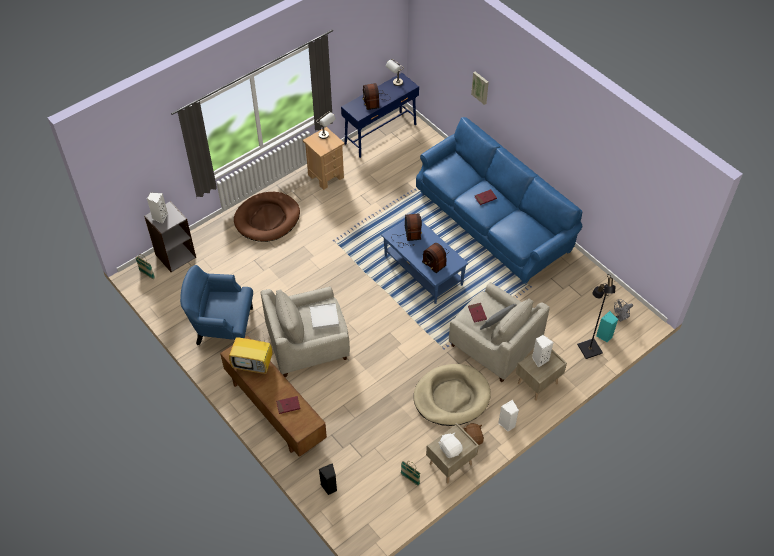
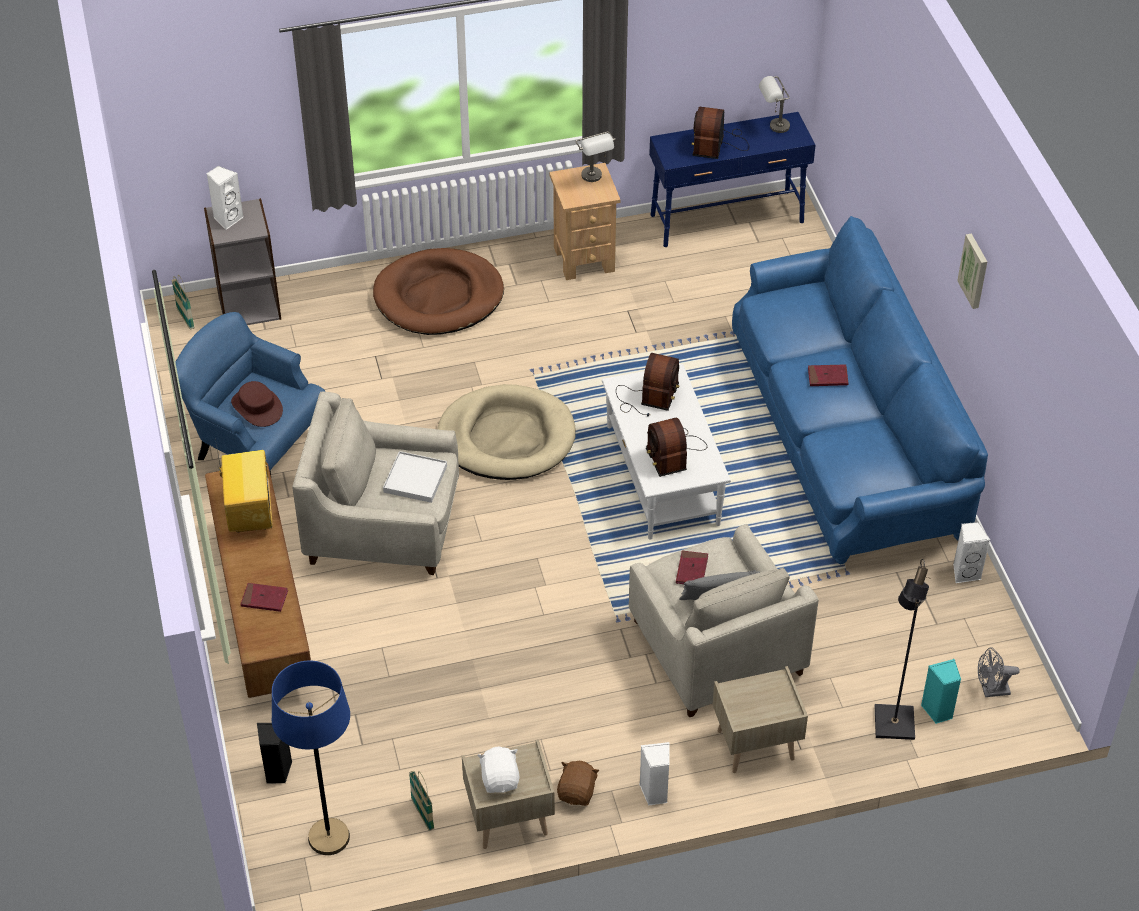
camera: 25 degrees right, 5 degrees down
(224, 309) = (257, 407): none -> brown hat
(253, 364) = (248, 511): television -> television turned 135 degrees counterclockwise
(373, 509) = (329, 837): none -> blue floor lamp
(423, 270) = (663, 476): blue coffee table -> white coffee table
(451, 397) = (581, 707): beige dog bed -> beige dog bed (506, 437)
(480, 87) = (894, 165): picture -> picture (975, 270)
(539, 359) = (760, 692): white speaker -> white speaker (965, 572)

